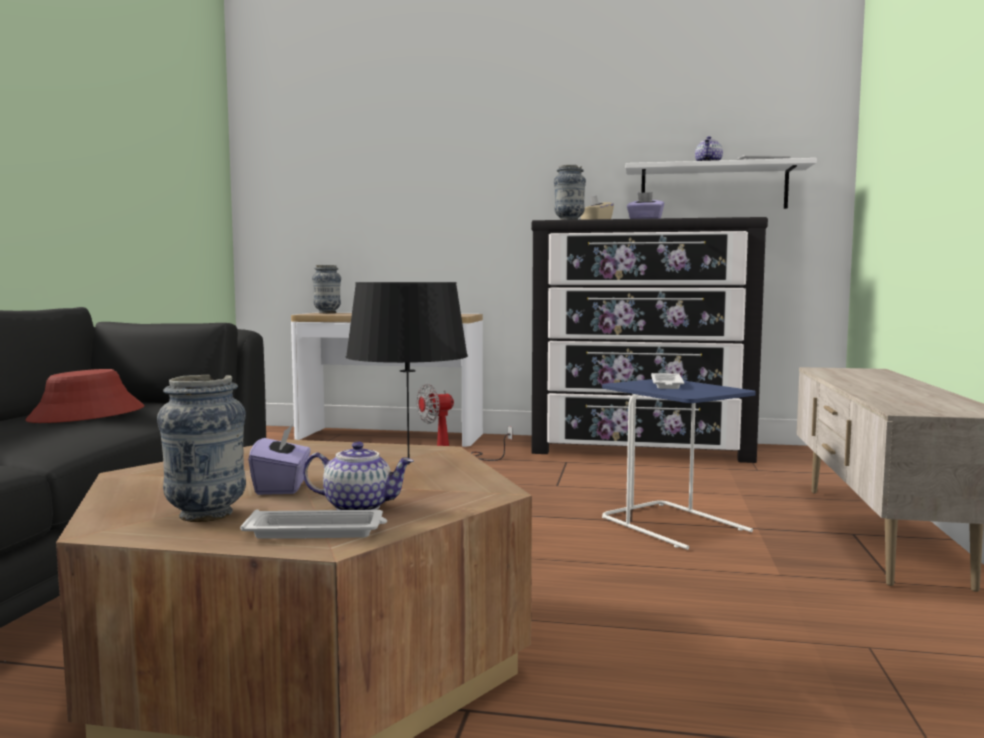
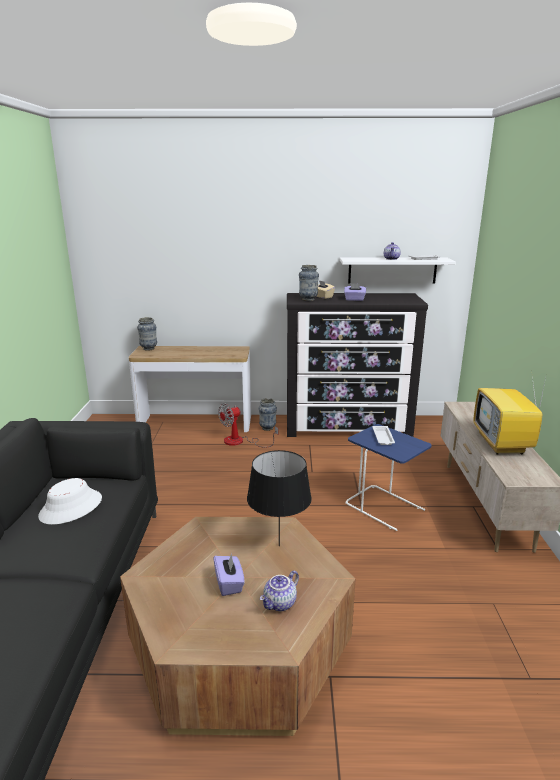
camera: 10 degrees left, 15 degrees up
(87, 415) = (71, 507): red hat -> white hat
(206, 514) = (210, 623): vase -> vase (267, 428)
(317, 531) = (274, 635): white tray -> none
(359, 507) = (280, 604): teapot -> teapot turned 135 degrees clockwise
(897, 390) = (502, 444): none -> television

